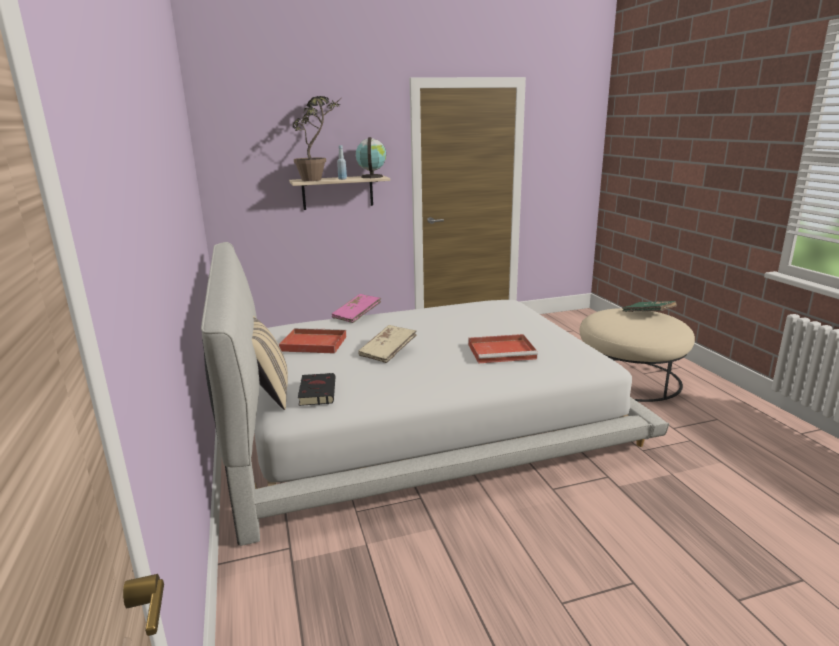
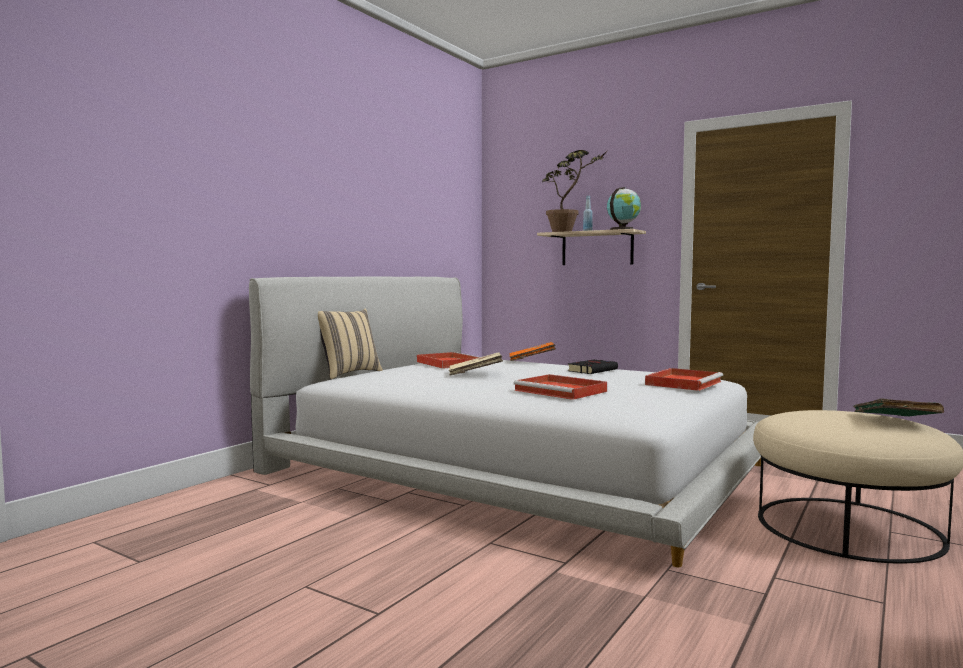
camera: 50 degrees right, 15 degrees down
(317, 392) = (367, 376): black book -> black book (593, 370)
(357, 315) = (532, 360): pink book -> orange book
(520, 313) = (683, 383): none -> red tray

